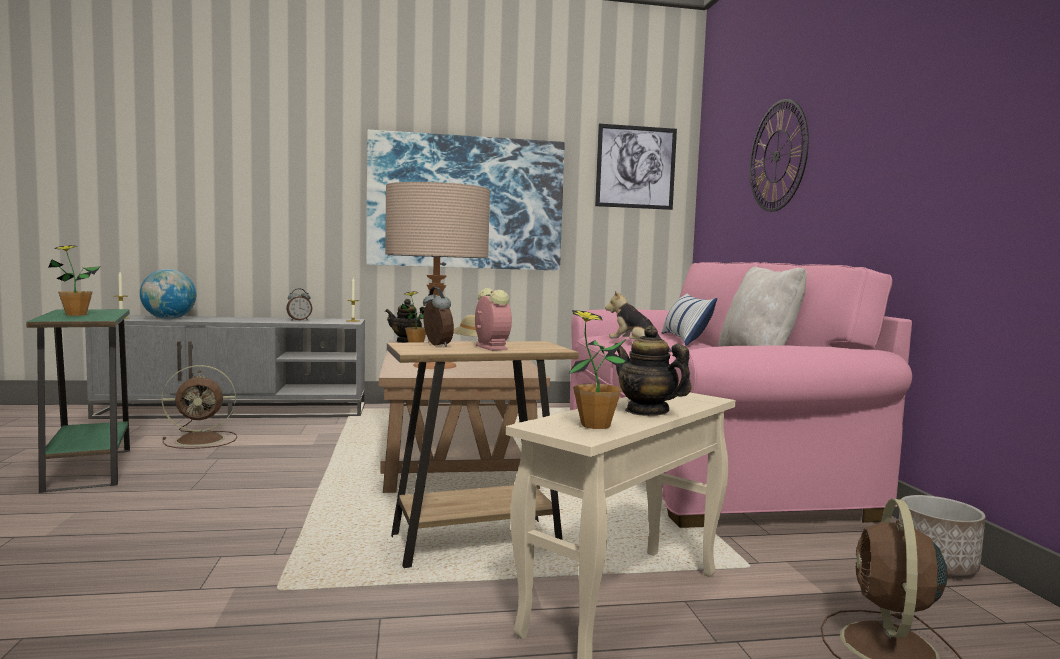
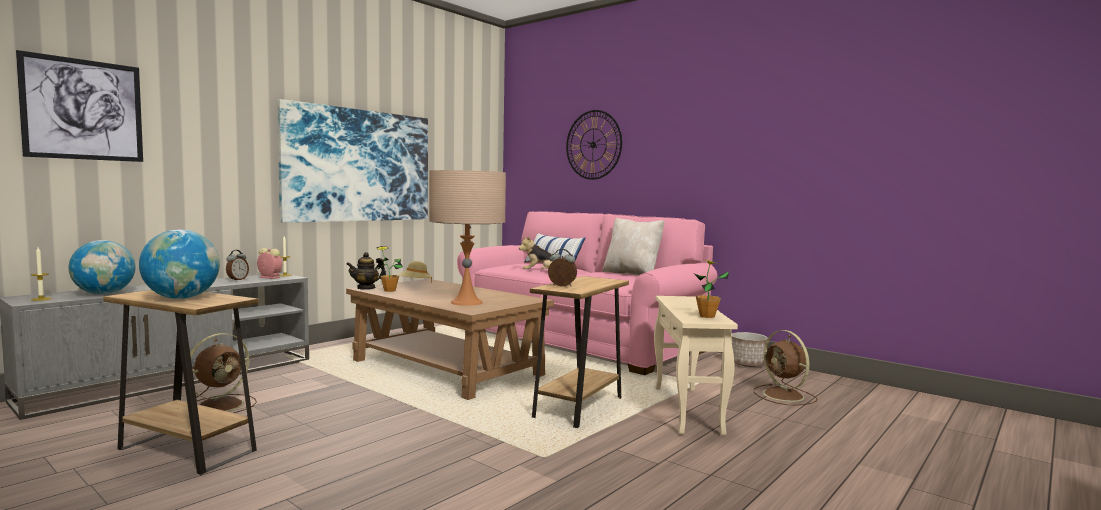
camera: 40 degrees left, 0 degrees up
(76, 315) = (182, 298): potted plant -> globe
(89, 469) = (187, 450): green side table -> brown side table
(490, 347) = (588, 283): alarm clock -> alarm clock (269, 277)
(635, 167) = (469, 139): picture -> picture (83, 109)
(647, 411) = (696, 307): teapot -> none

